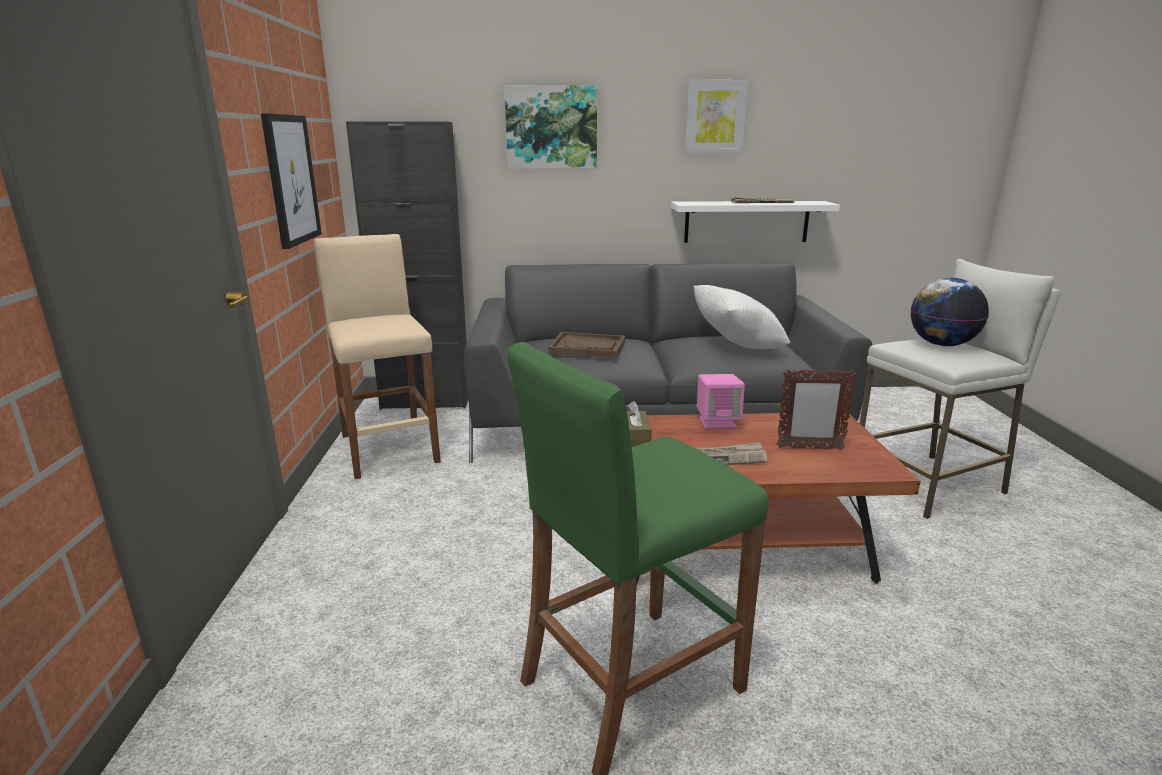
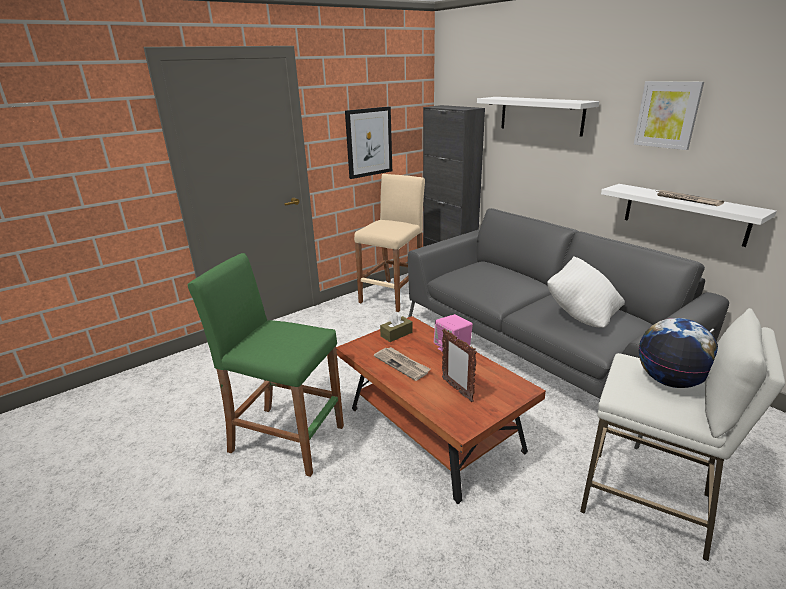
camera: 55 degrees right, 5 degrees up
(551, 127) = (541, 115): picture -> white shelf
(588, 347) = (487, 276): brown tray -> none

